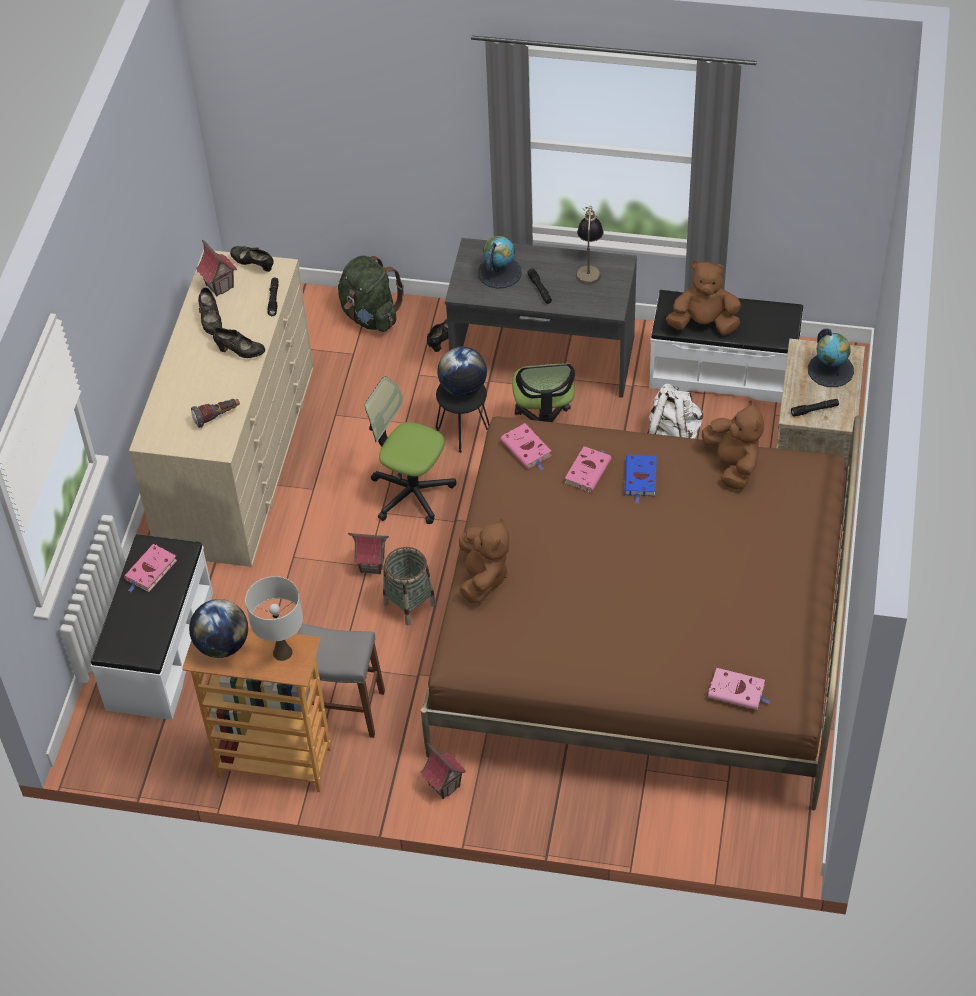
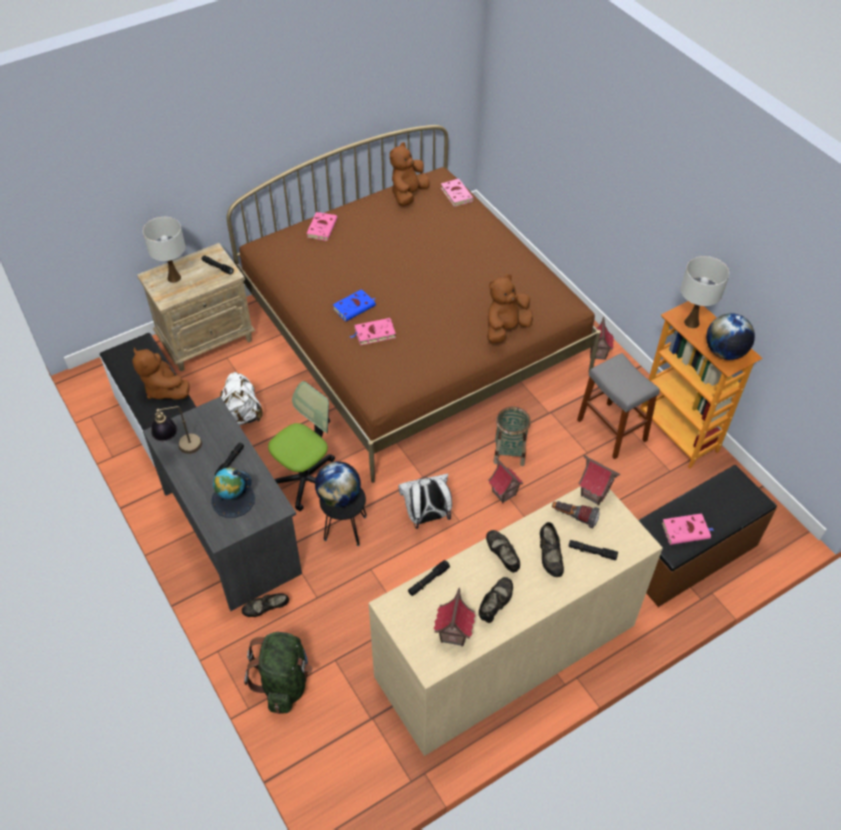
camera: 135 degrees left, 0 degrees up
(159, 650) = (690, 555): white bench -> brown bench
(178, 405) = (592, 552): none -> black flashlight
(220, 446) = (594, 493): none -> toy house
(253, 264) = (406, 630): black shoe -> black shoe (549, 557)
(411, 492) = (426, 517): office chair -> white backpack
(527, 449) = (387, 373): pink book -> pink book (322, 227)
(733, 465) = (300, 276): brown plush toy -> brown plush toy (408, 194)
(830, 370) = (174, 277): globe -> white table lamp

